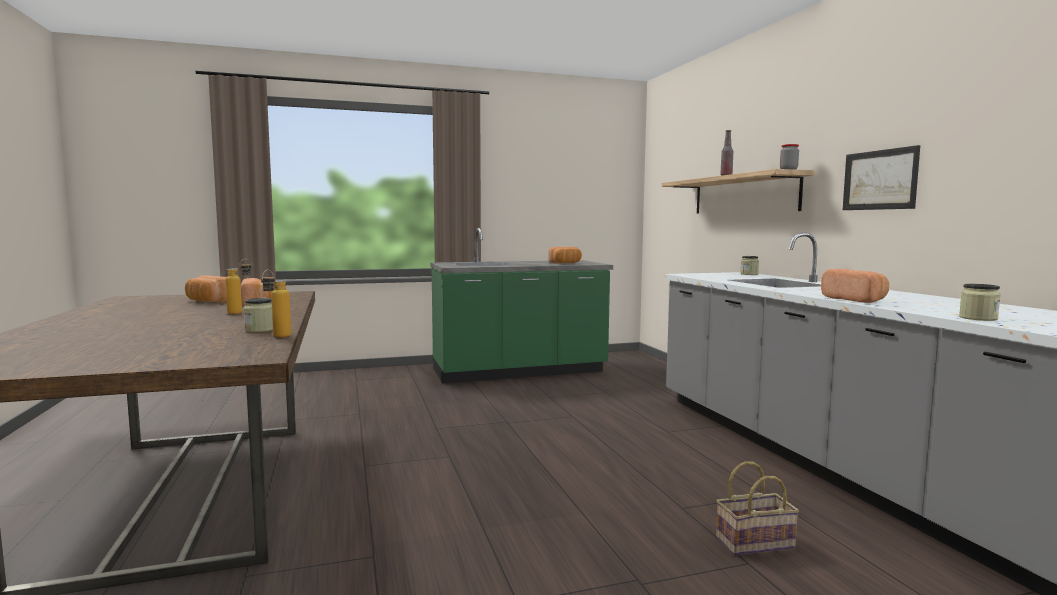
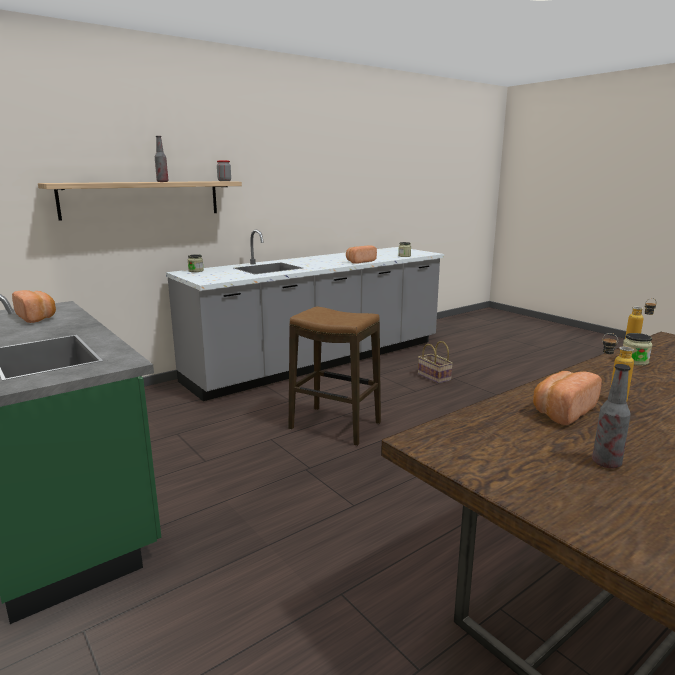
camera: 110 degrees left, 10 degrees up
(208, 301) = (606, 463): bread -> bottle
(584, 442) = (335, 426): none -> stool
(879, 180) = (276, 191): picture -> none

